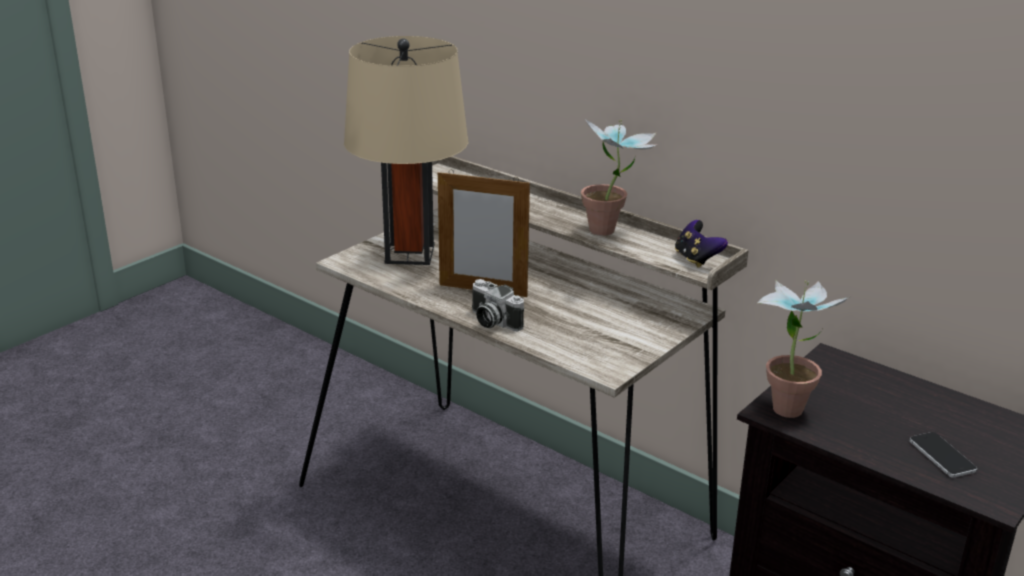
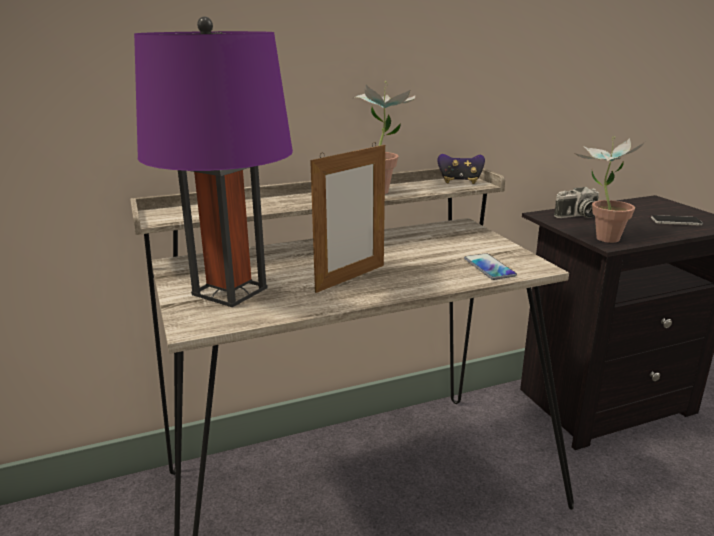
camera: 60 degrees left, 5 degrees down
(409, 254) = (229, 291): beige table lamp -> purple table lamp
(492, 321) = (415, 287): camera -> camera (577, 216)
(578, 346) = (489, 267): none -> phone

